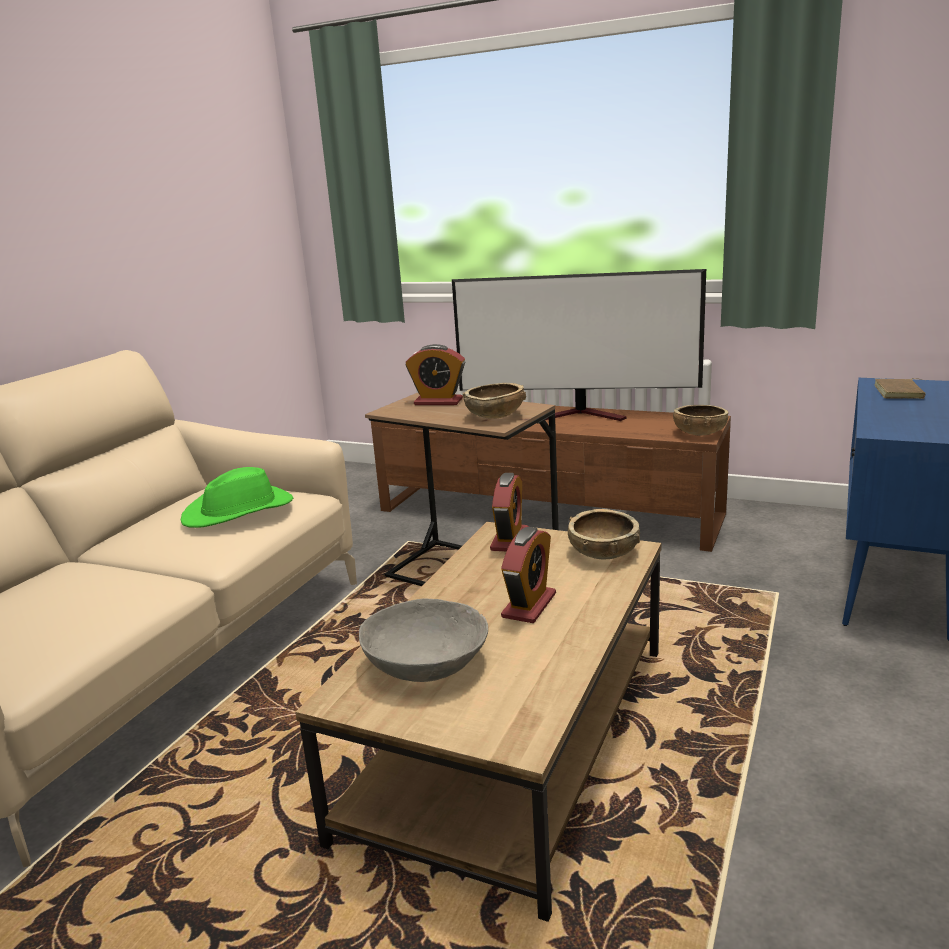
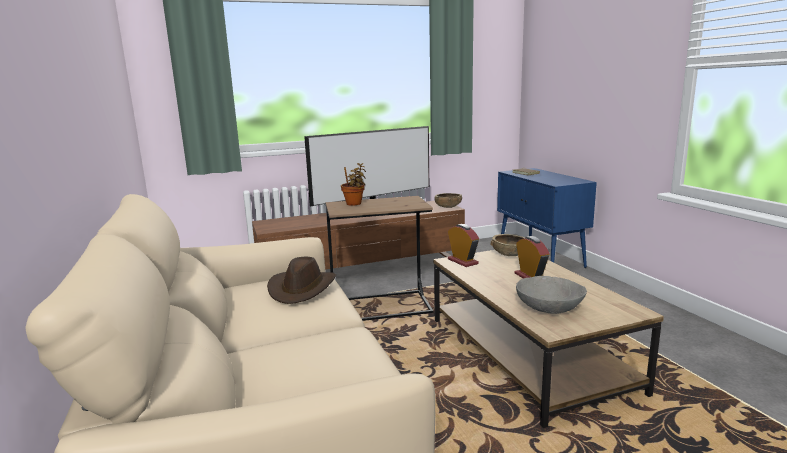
camera: 45 degrees left, 5 degrees down
(239, 511) = (302, 288): green hat -> brown hat
(438, 402) = (354, 204): alarm clock -> potted plant
(495, 416) = (406, 203): brown bowl -> none

